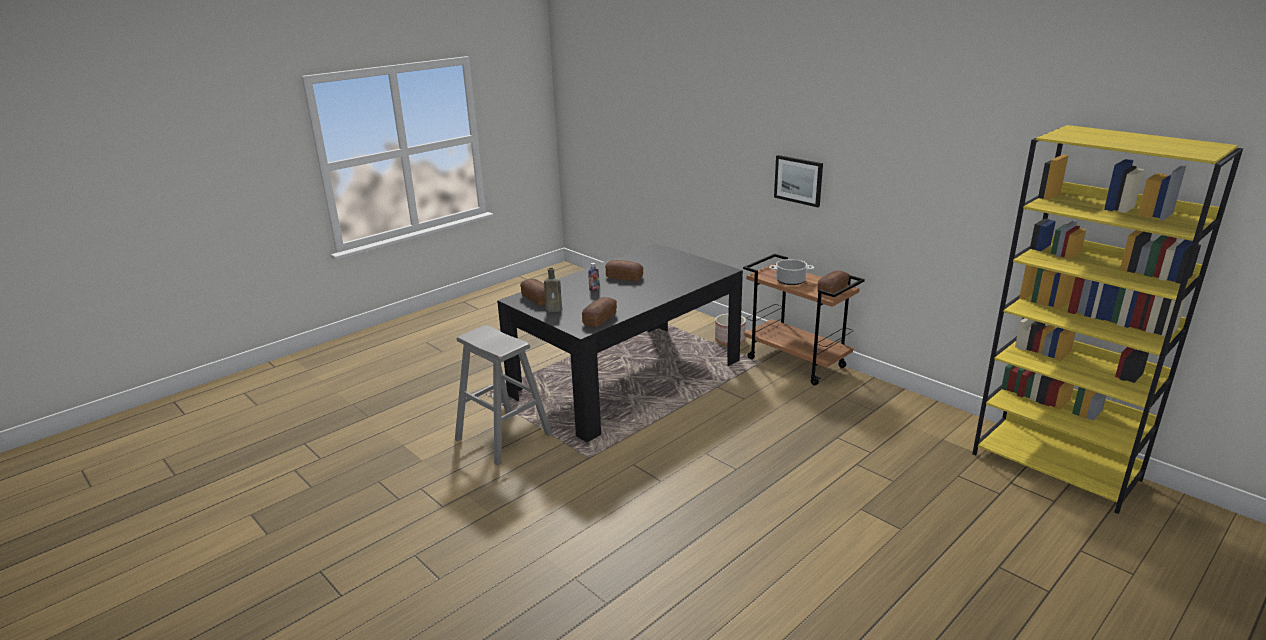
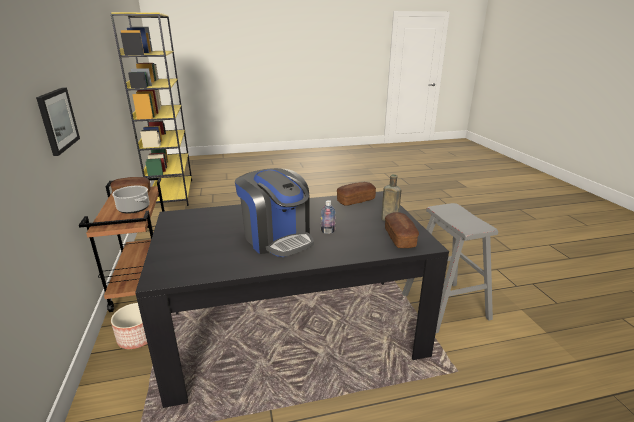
camera: 150 degrees left, 0 degrees up
(624, 277) = (277, 238): bread -> coffee machine

